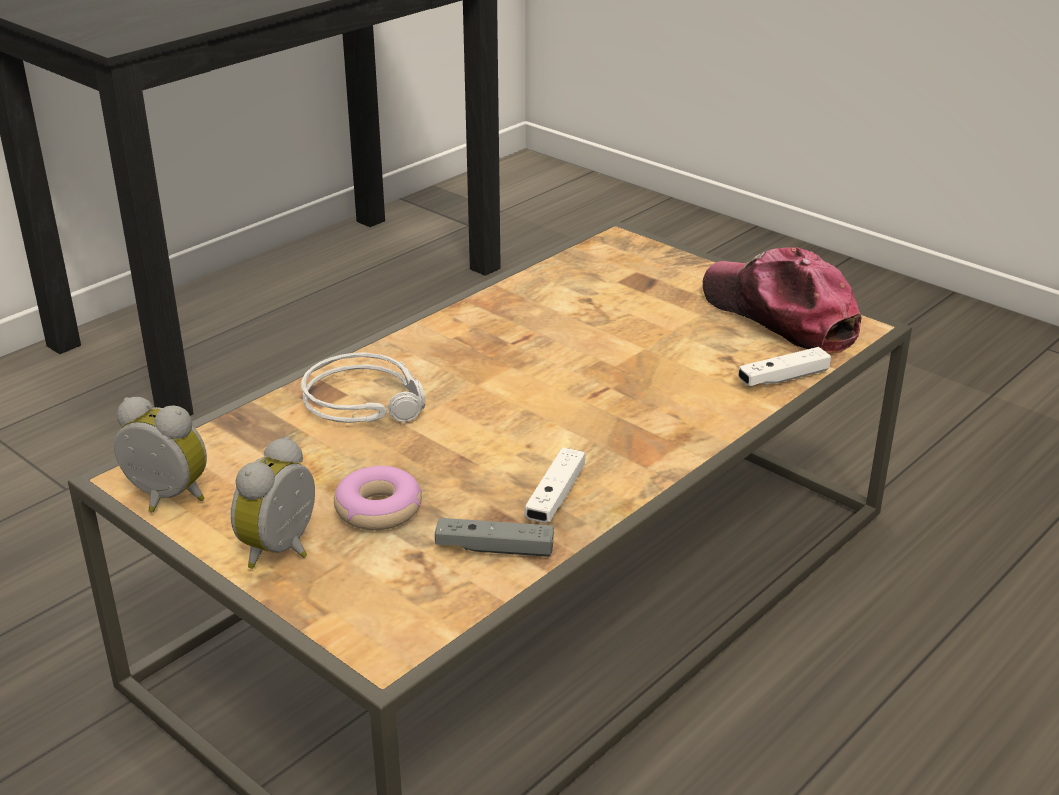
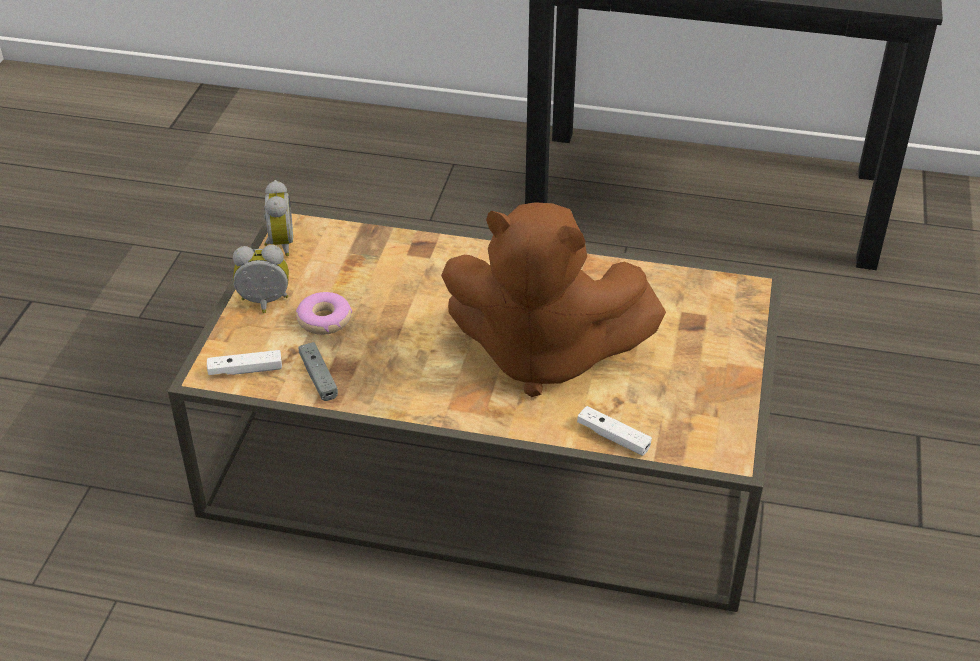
camera: 60 degrees right, 10 degrees up
(369, 401) = (428, 269): grey headphones -> none
(555, 497) = (386, 382): white game controller -> white game controller (245, 370)
(609, 376) = (543, 355): none -> brown plush toy
(779, 315) = (708, 408): cap -> none

